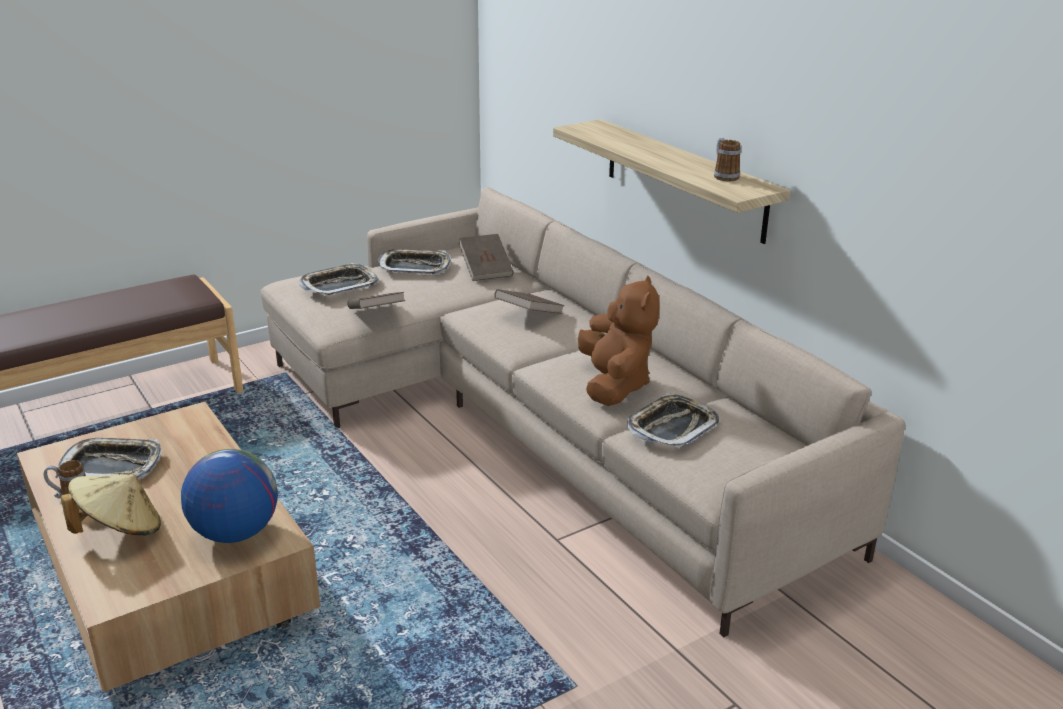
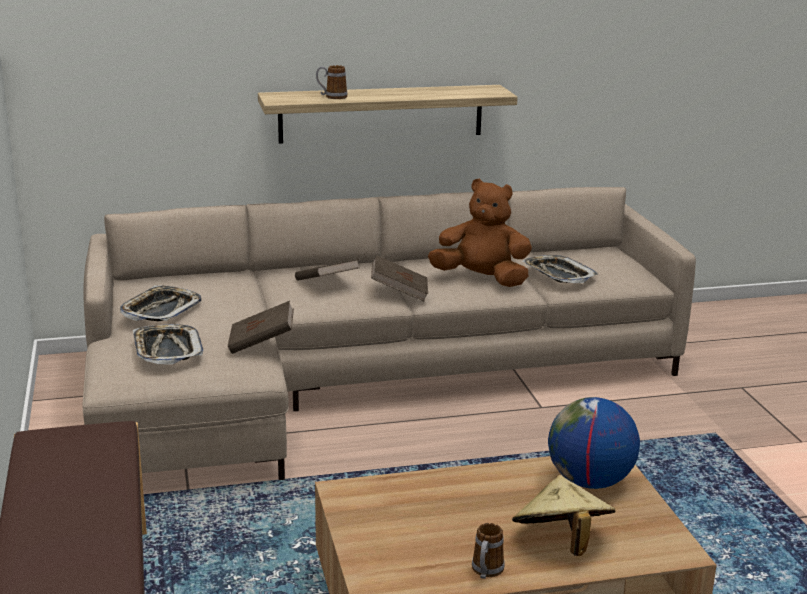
camera: 70 degrees left, 5 degrees down
(112, 466) = (428, 545): tray -> none
(486, 270) = (206, 283): brown book -> brown book (399, 292)
(724, 176) = (456, 90): mug -> mug (331, 97)

